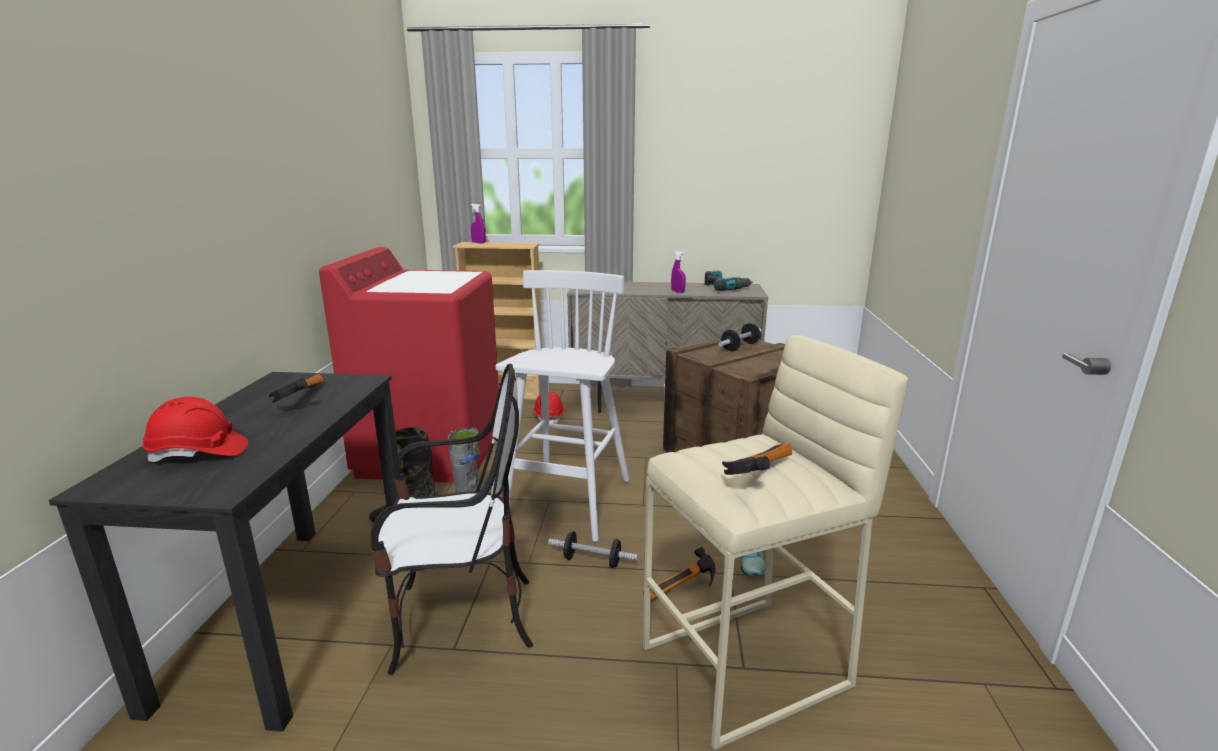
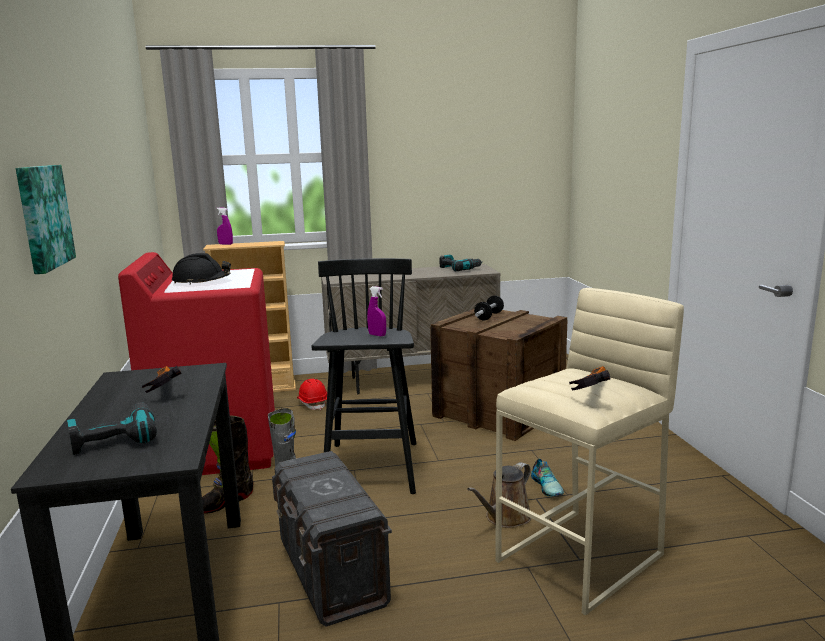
camera: 15 degrees left, 5 degrees down
(176, 205) = (42, 217): none -> picture
(198, 453) = (115, 438): red hard hat -> power drill
(414, 282) = (201, 281): none -> black hard hat
(461, 620) = (331, 572): chair -> grey storage box
(567, 503) = (372, 469): white stool -> black stool
(592, 561) = (419, 509): dumbbell -> none
(677, 291) = (421, 275): purple spray bottle -> purple spray bottle (377, 335)
(682, 592) = (505, 518): hammer -> brown watering can

